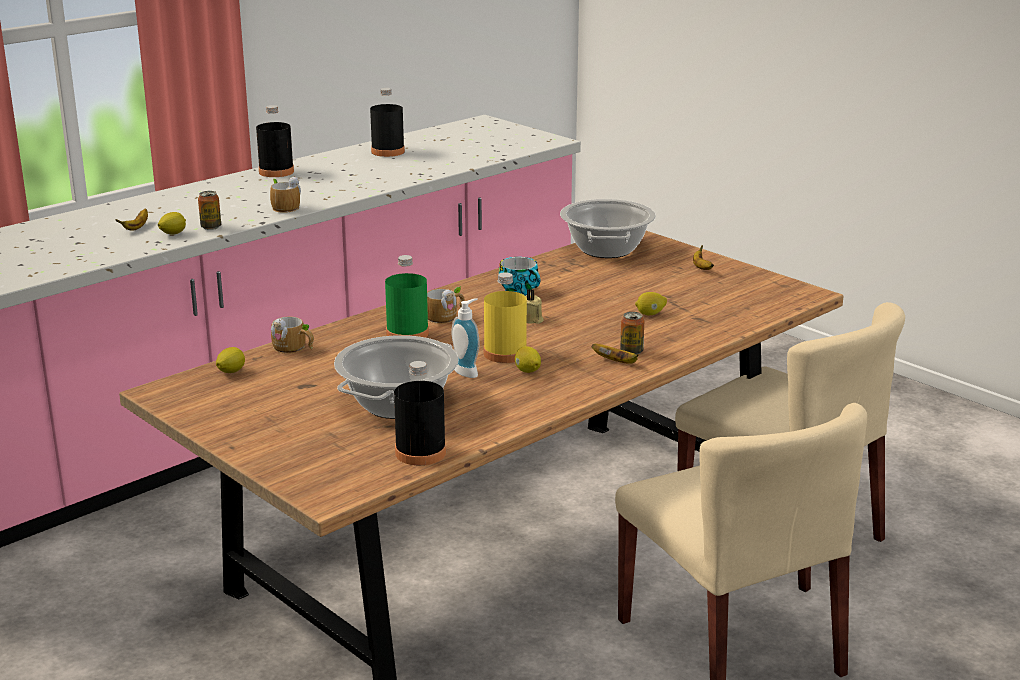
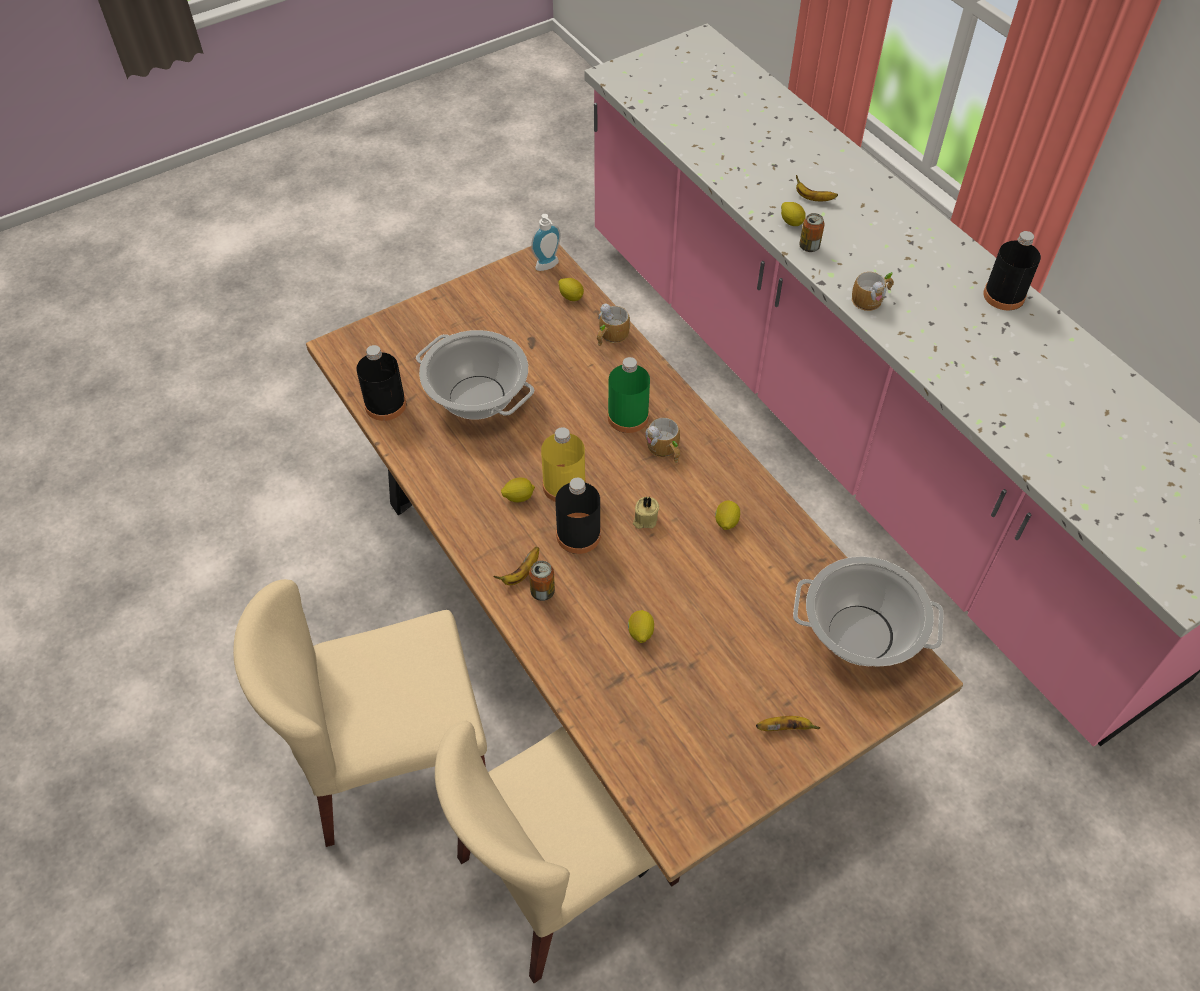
camera: 100 degrees right, 30 degrees up
(388, 152) = (1100, 399): black bottle -> black bottle (578, 535)
(468, 371) = (530, 453): soap dispenser -> soap dispenser (548, 267)
(520, 292) = (726, 522): cup -> lemon

